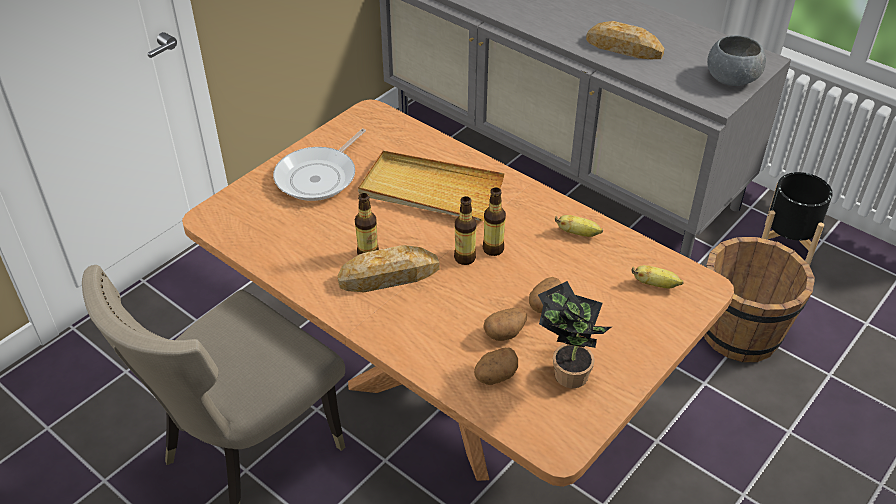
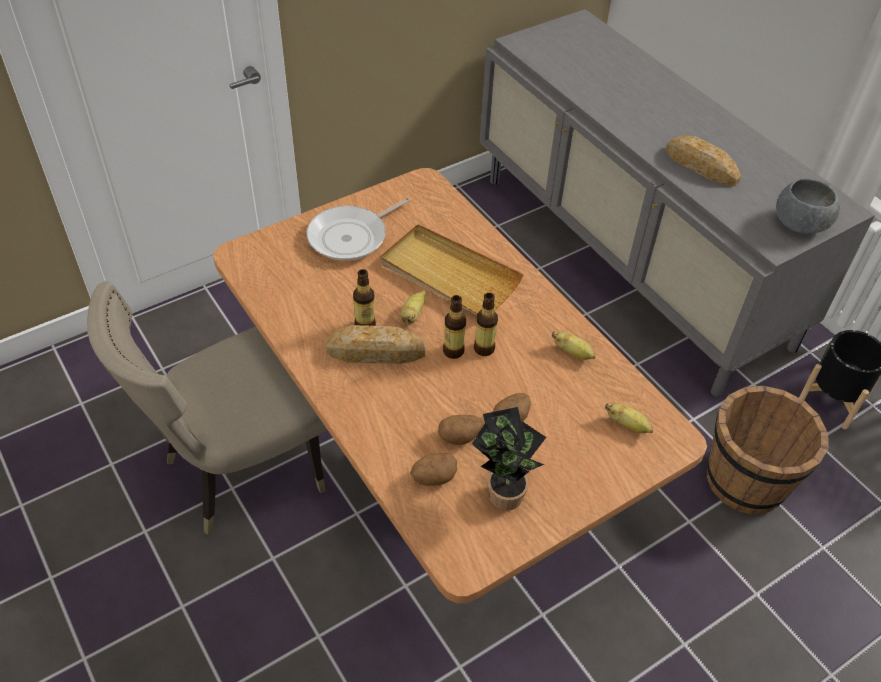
camera: 15 degrees right, 5 degrees up
(411, 234) = (413, 314): none -> banana

